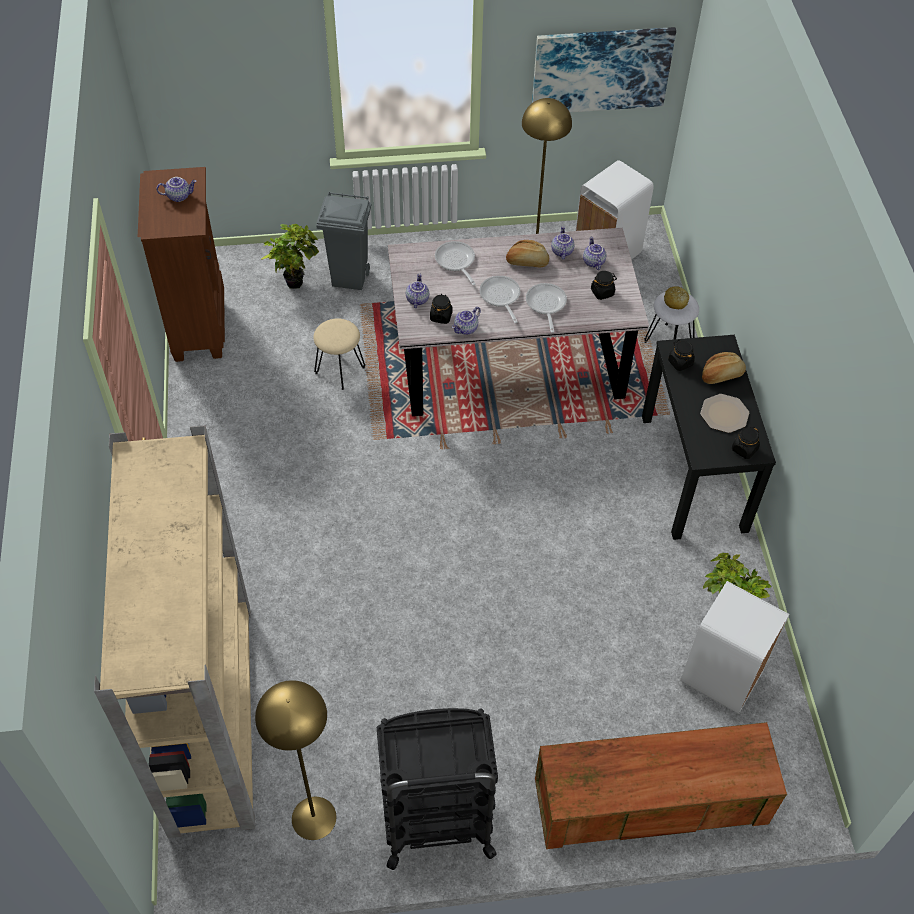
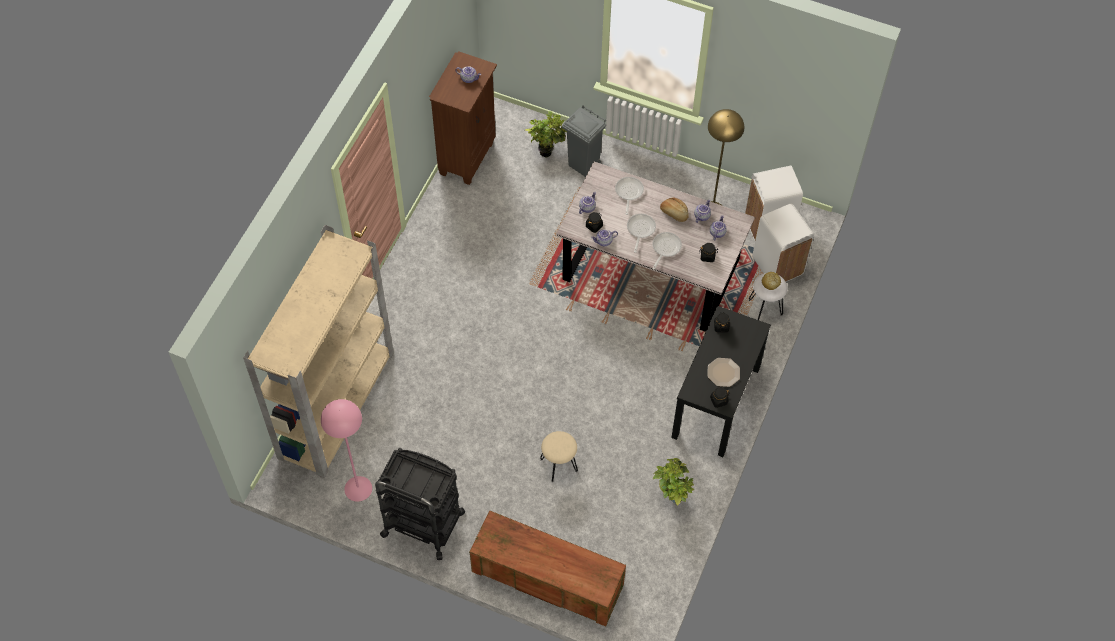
camera: 30 degrees right, 5 degrees up
(313, 817) = (358, 488): yellow floor lamp -> pink floor lamp
(339, 370) = (537, 227): beige stool -> beige stool (558, 464)
(601, 69) = (789, 103): picture -> none
(721, 677) = (640, 533): white trash can -> white trash can (777, 266)
(722, 375) = (741, 347): bread -> none

